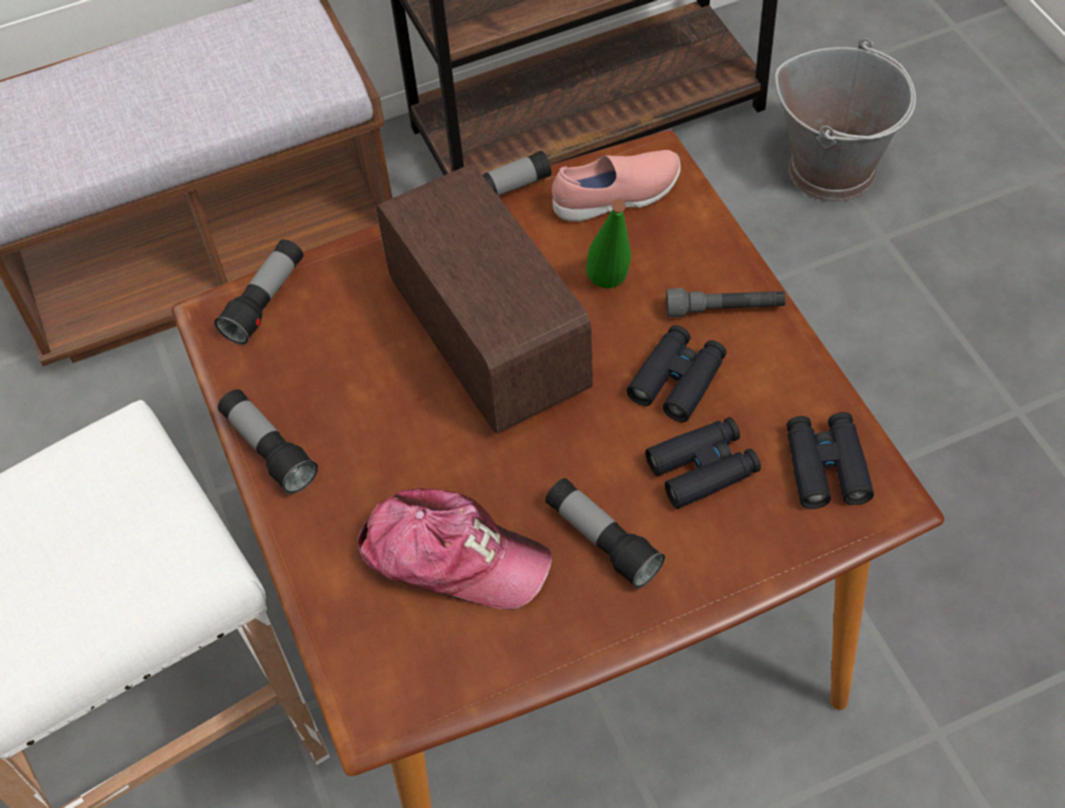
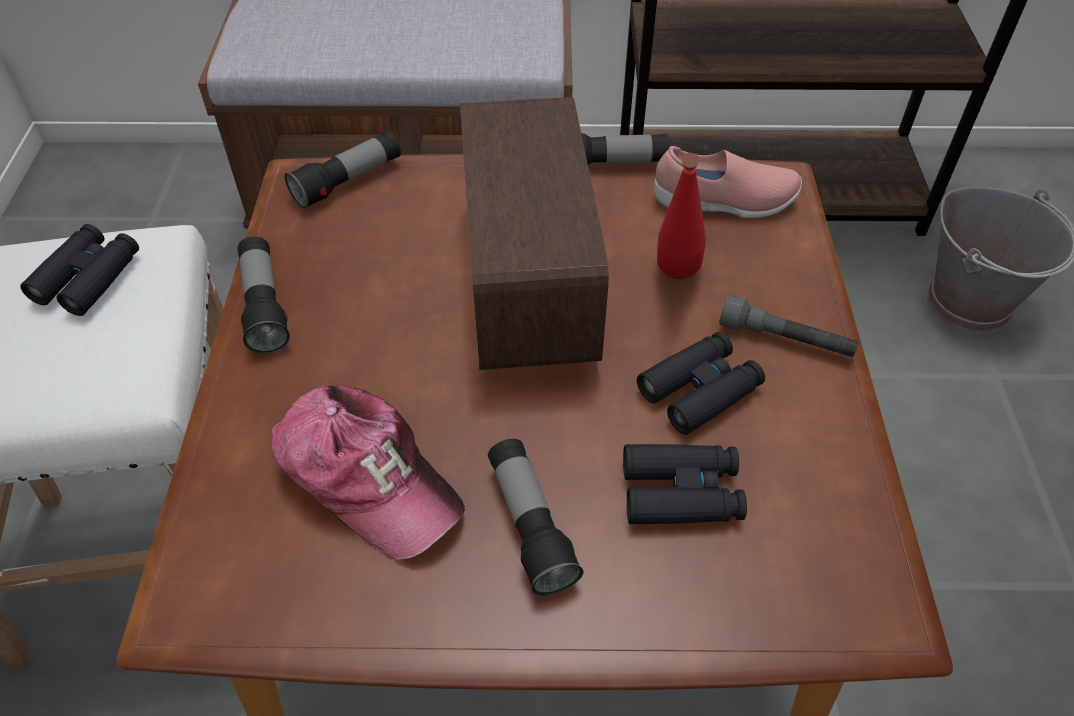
camera: 20 degrees right, 5 degrees down
(611, 292) = (673, 283): green bottle -> red bottle
(826, 467) = (826, 547): black binoculars -> black binoculars (88, 278)

